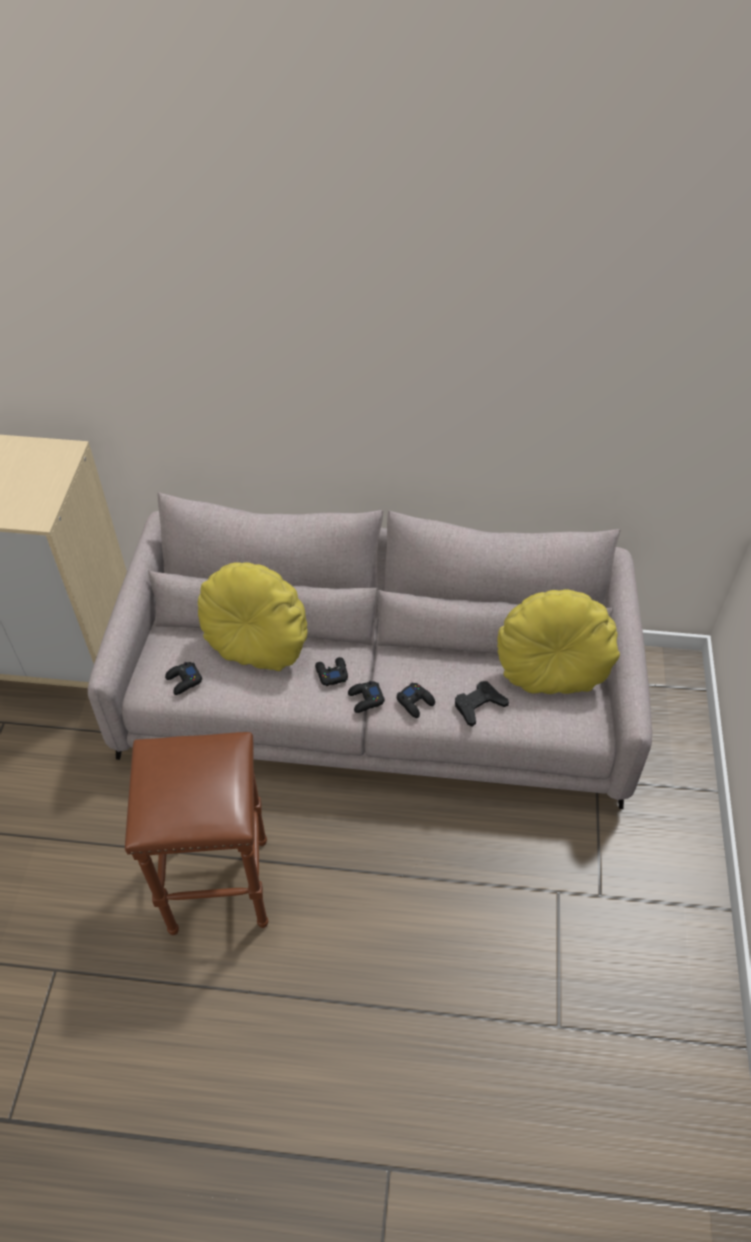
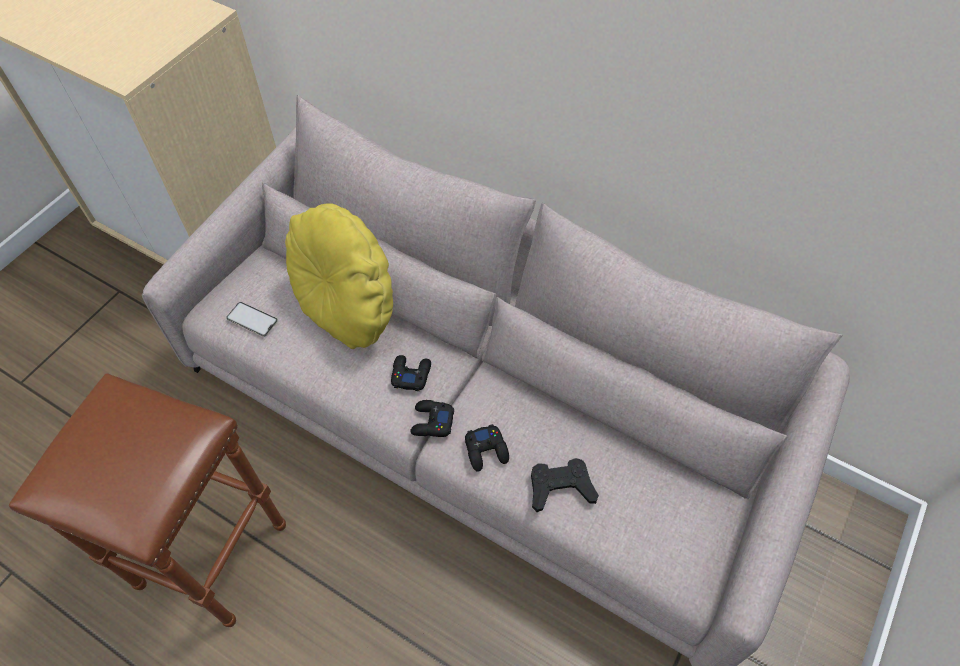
camera: 25 degrees right, 5 degrees up
(184, 681) = (252, 319): black game controller -> phone
(550, 675) = (672, 485): yellow pillow -> none

